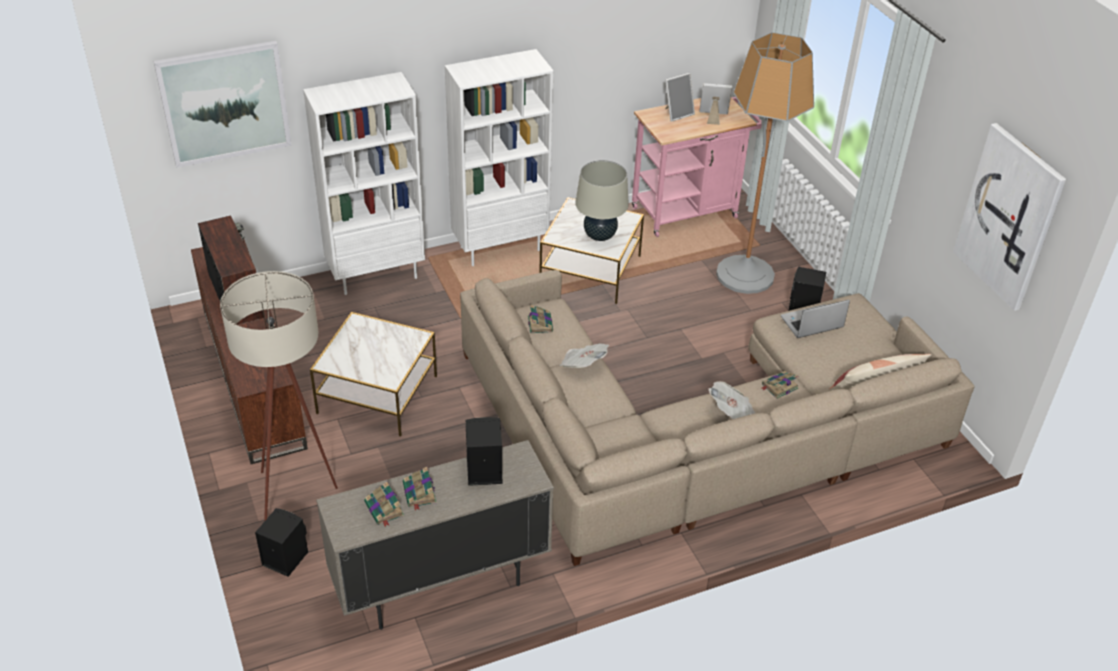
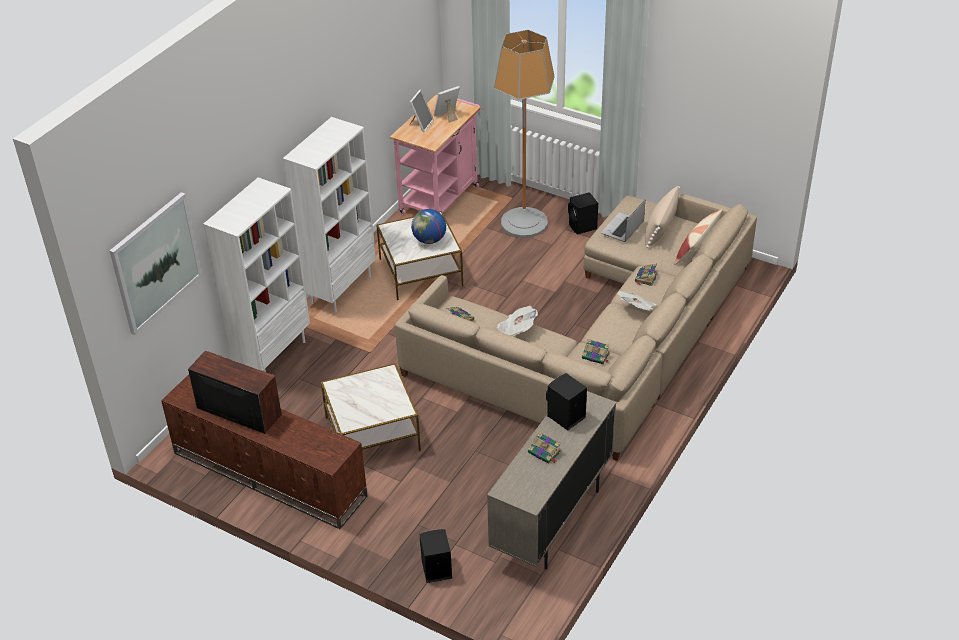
camera: 35 degrees left, 0 degrees up
(298, 495) = (397, 527): beige floor lamp -> none
(384, 510) = (536, 474): book -> book (596, 356)
(600, 235) = (429, 240): beige table lamp -> globe
(855, 344) = (660, 228): none -> beige pillow
(1009, 217) = (745, 94): picture -> none

